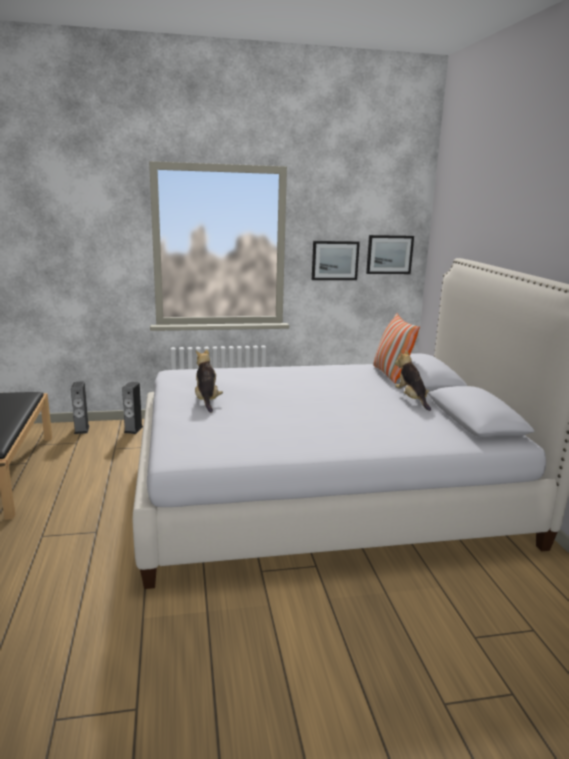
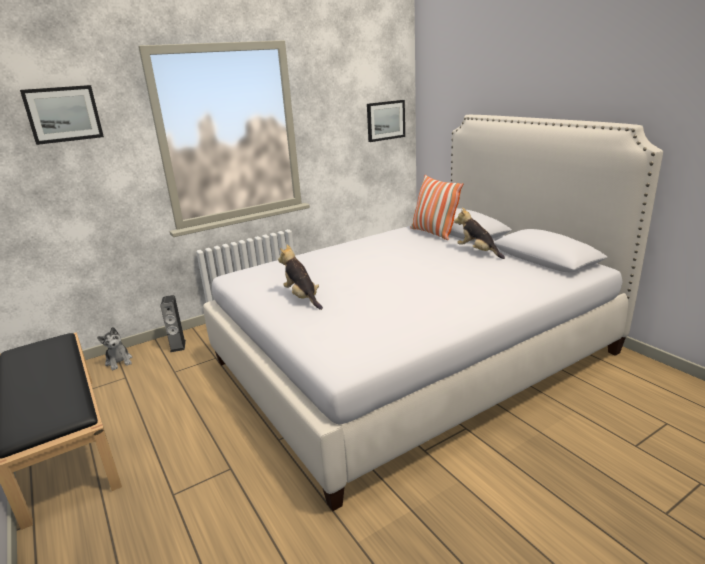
camera: 20 degrees left, 5 degrees up
(81, 429) = (119, 361): speaker -> plush toy
(335, 260) = (340, 133): picture -> picture (63, 114)

